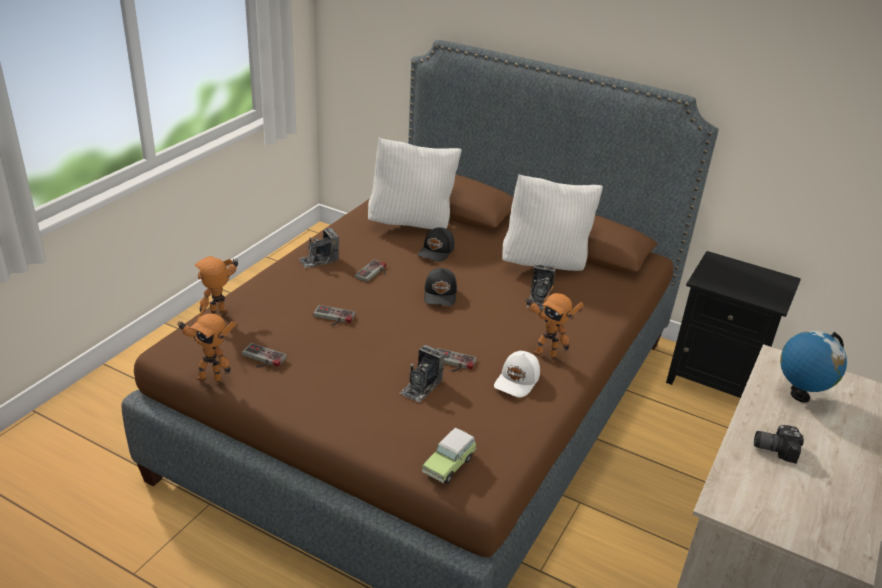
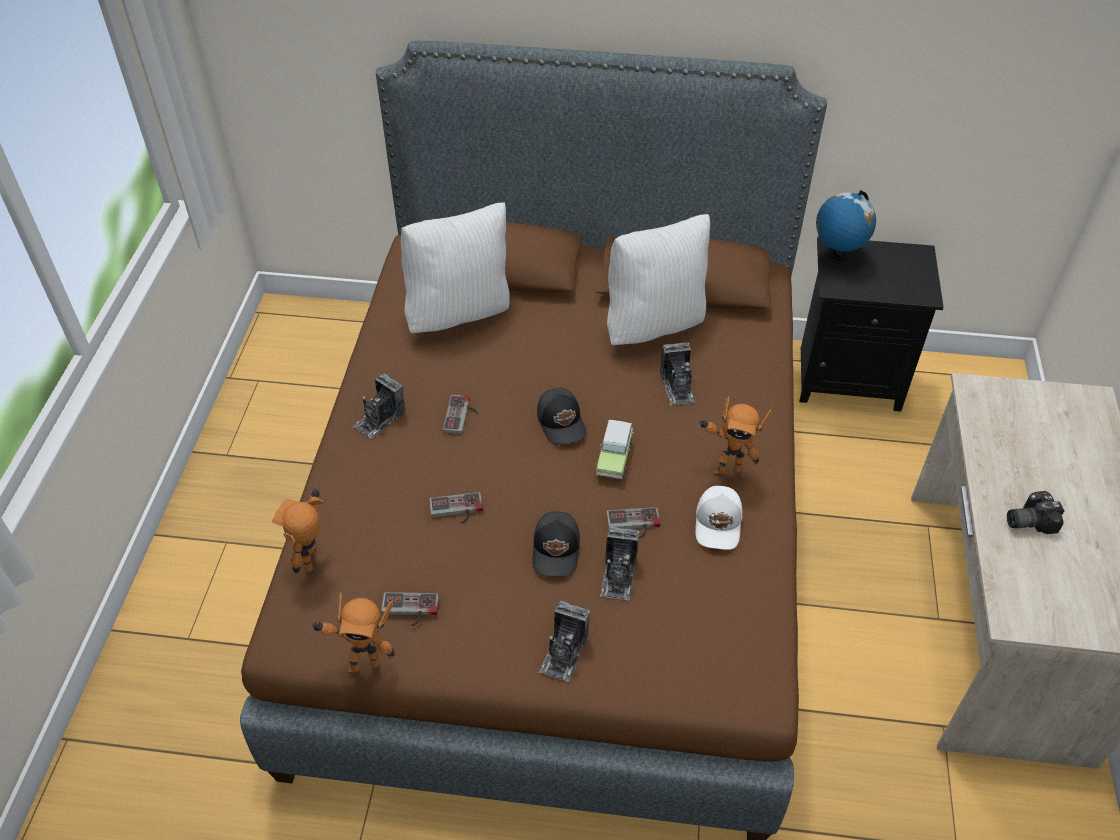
camera: 20 degrees left, 15 degrees up
(350, 416) = (564, 652): none -> camera
(437, 251) = (517, 351): black cap -> black cap (557, 549)
(450, 464) = (711, 675): toy car -> toy car (614, 457)
(799, 395) = (1020, 435): globe -> globe (837, 255)

